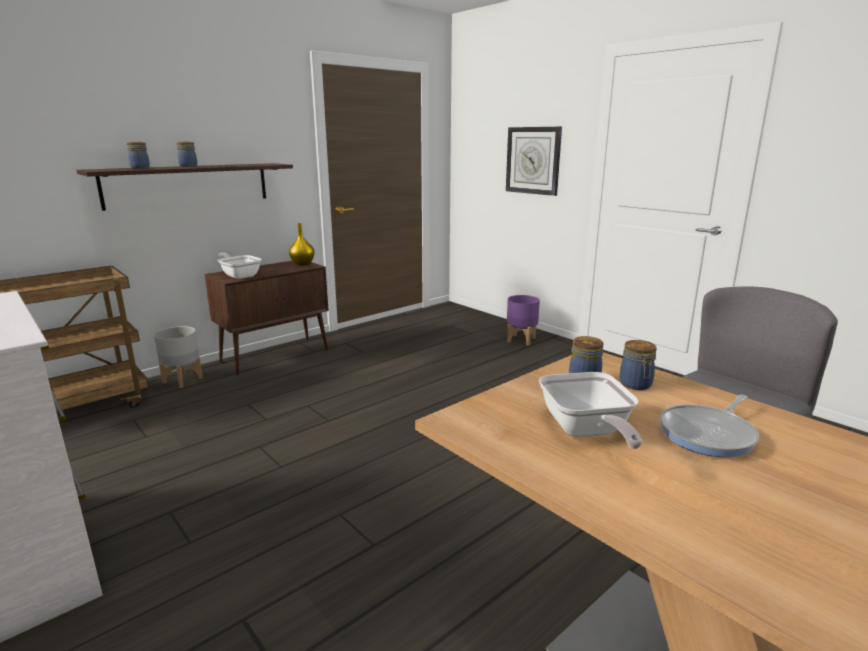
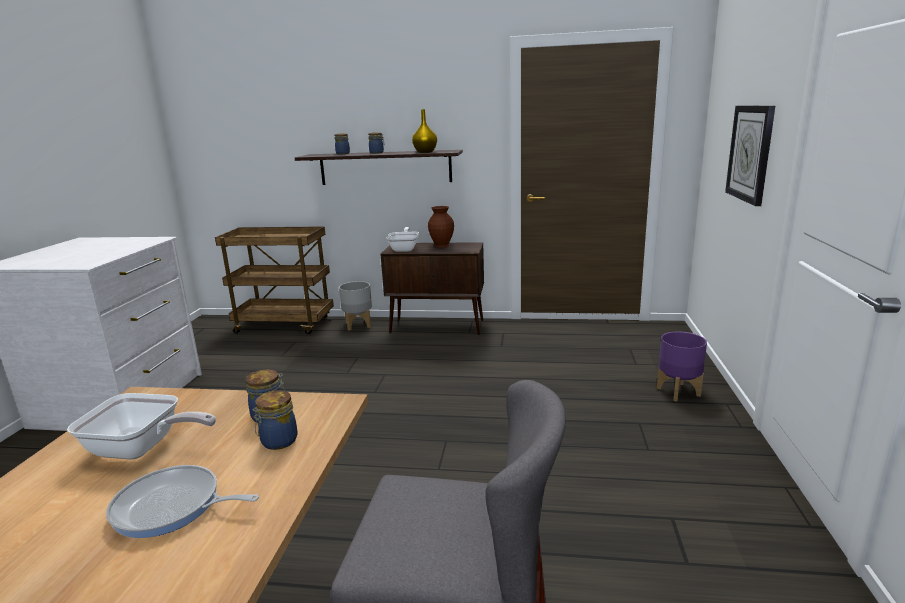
camera: 50 degrees right, 0 degrees up
(270, 267) = (441, 245): none -> brown vase
(302, 264) = (469, 247): yellow vase -> yellow vase (425, 152)
(586, 432) = (142, 449): frying pan -> frying pan turned 120 degrees counterclockwise

